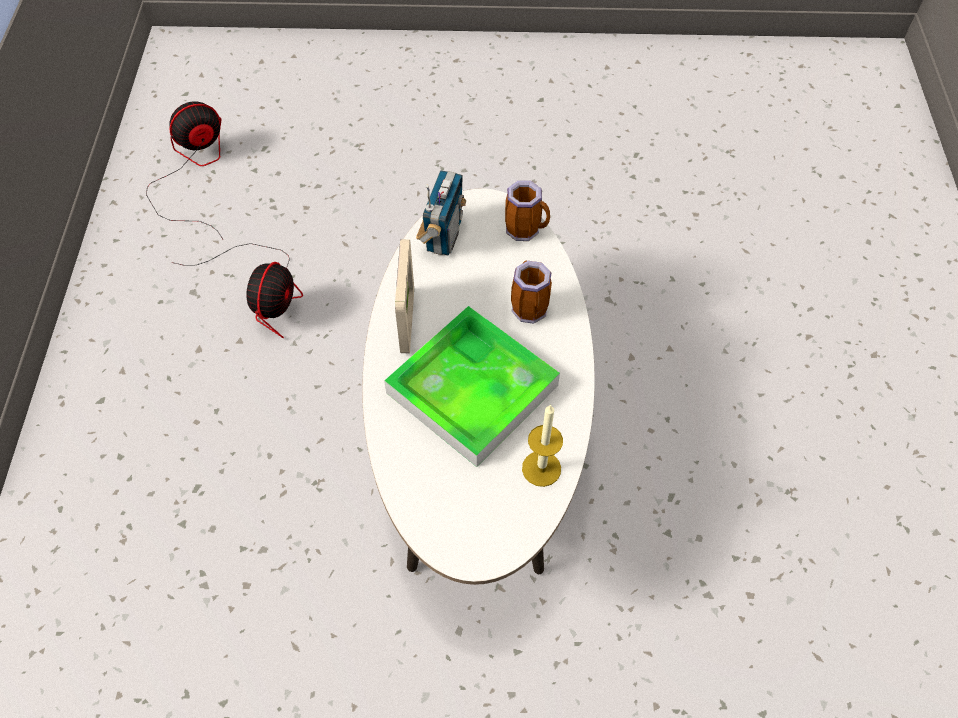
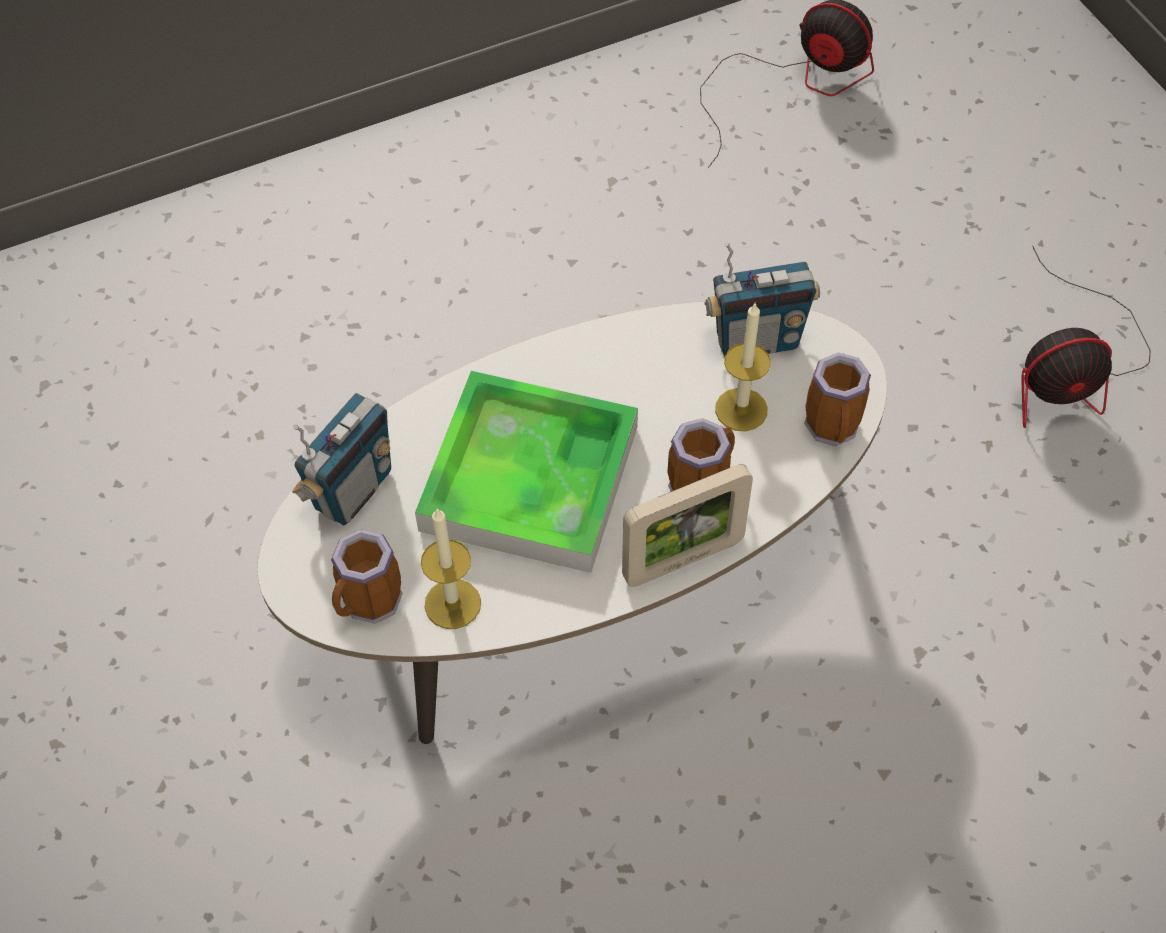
camera: 65 degrees right, 0 degrees up
(265, 294) = (655, 251): fan -> fan (1070, 371)
(407, 321) = (592, 364): picture frame -> picture frame (683, 560)
(422, 493) = (352, 490): none -> radio
(486, 264) = (741, 409): none -> candle
(518, 516) = (371, 605): none -> mug

